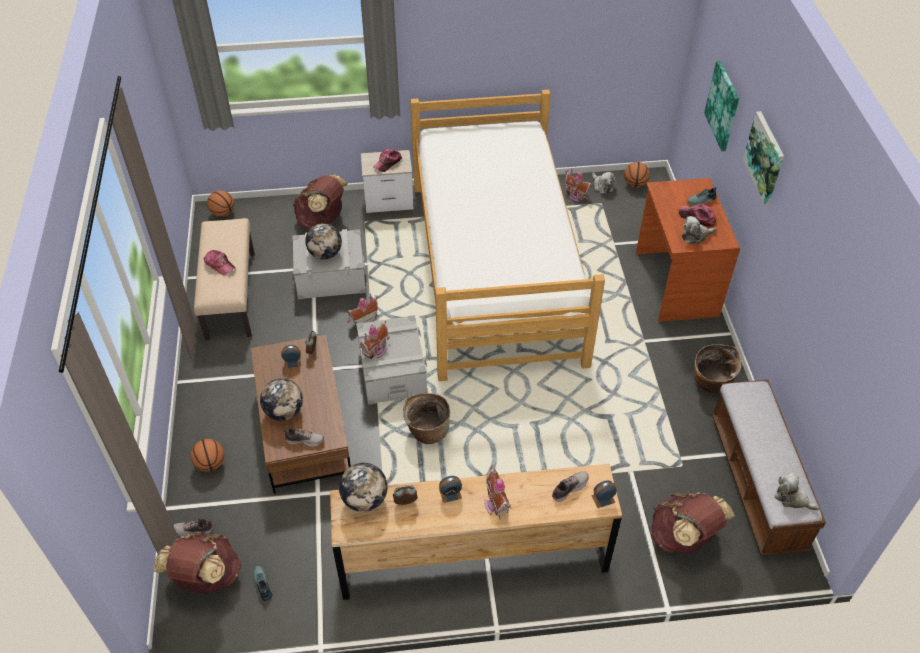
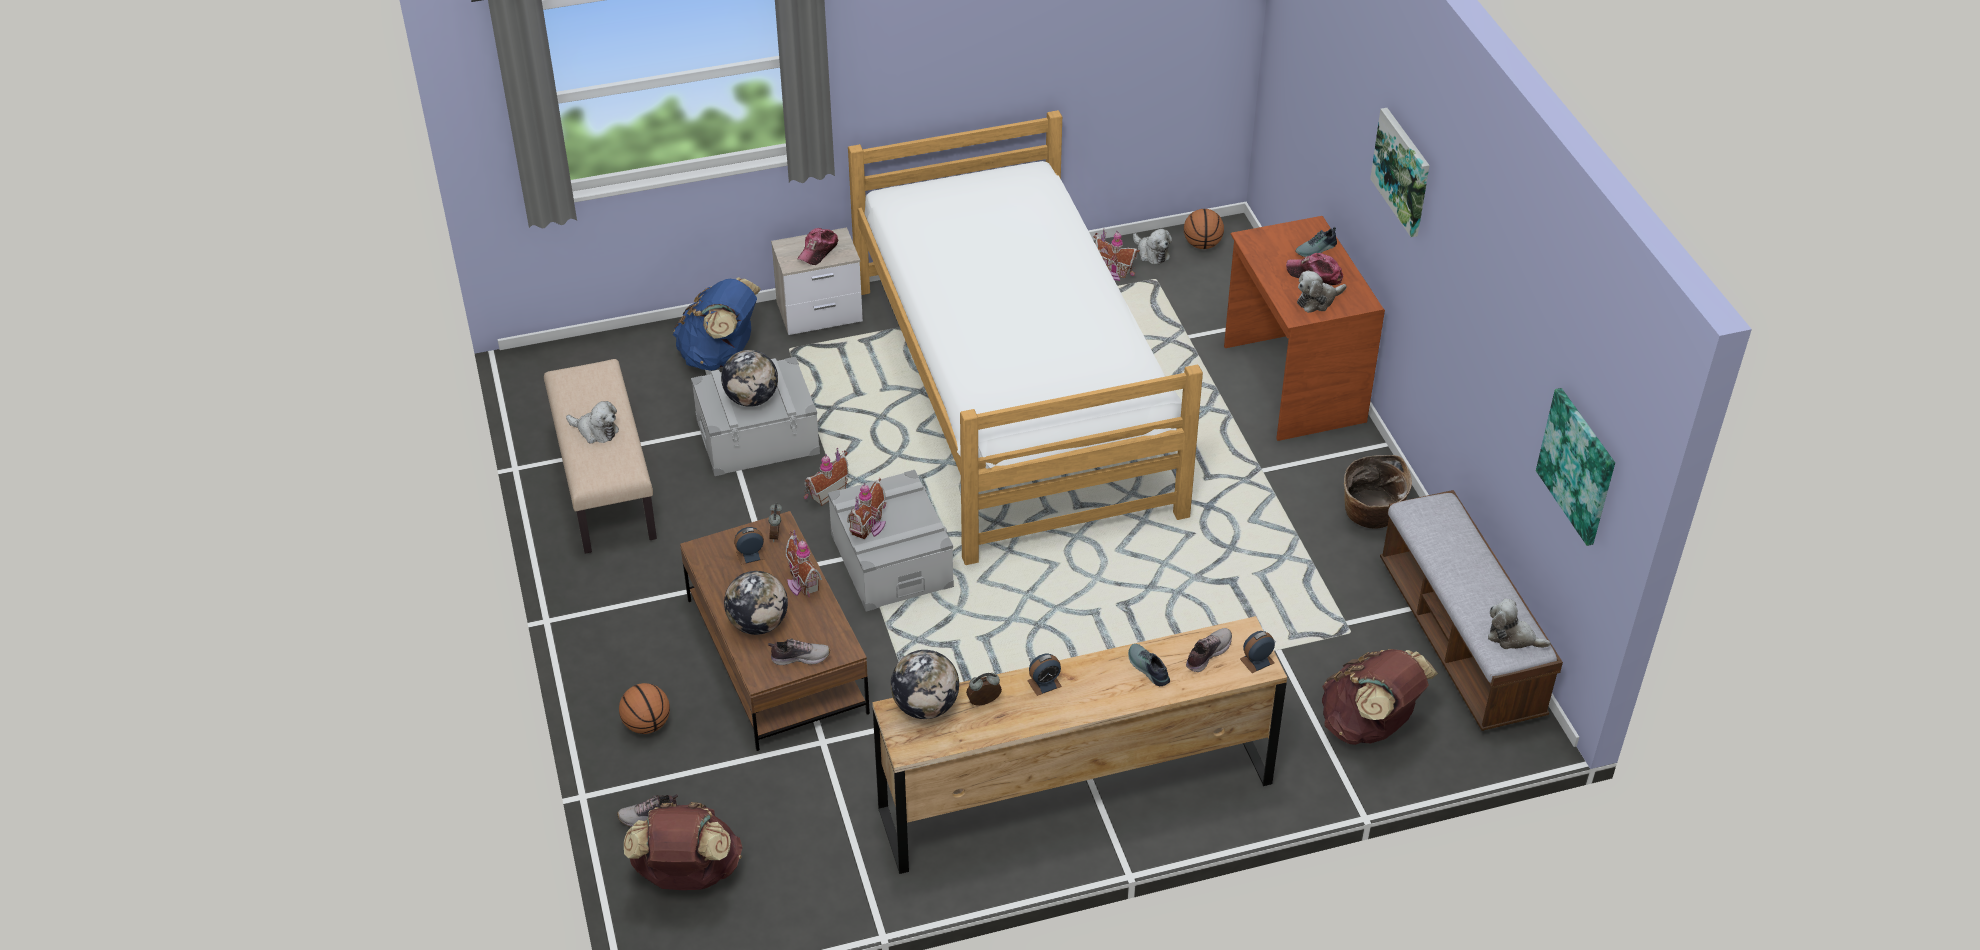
camera: 10 degrees left, 5 degrees down
(219, 264) = (596, 431): cap -> plush toy
(223, 213) = (554, 362): basketball -> none
(261, 585) = (773, 872): shoe -> shoe (1147, 669)
(322, 221) = (720, 355): brown backpack -> blue backpack
(427, 431) = (965, 636): basket -> none
(495, 504) = (1109, 687): toy house -> toy house (801, 583)
(723, 105) = (1328, 106): picture -> picture (1578, 465)

